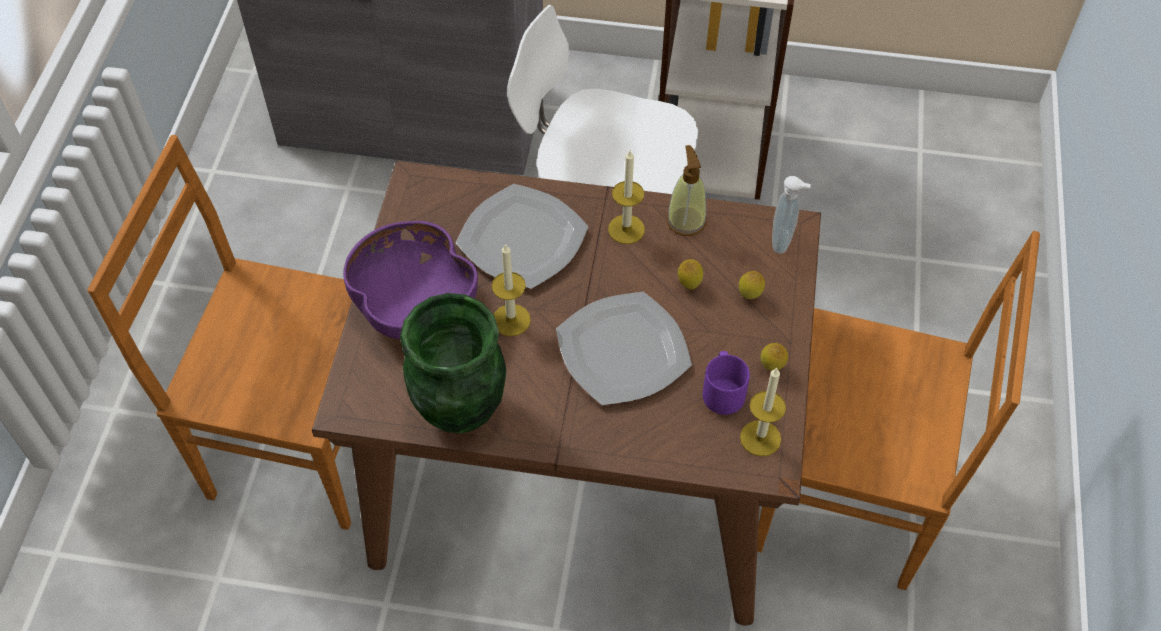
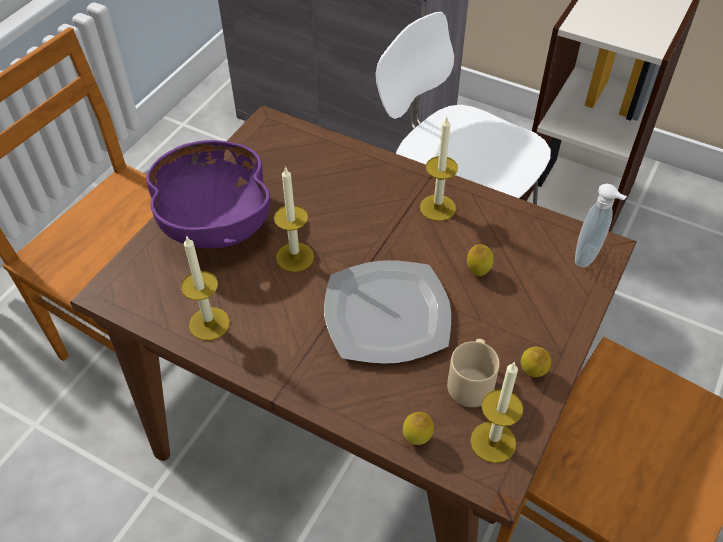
camera: 20 degrees right, 5 degrees down
(461, 410) = (209, 323): green vase -> candle
(522, 238) = (338, 191): plate -> none
(686, 221) = (498, 215): soap dispenser -> none
(723, 392) = (471, 382): purple mug -> beige mug
(749, 296) = (535, 298): lemon -> lemon (417, 439)

